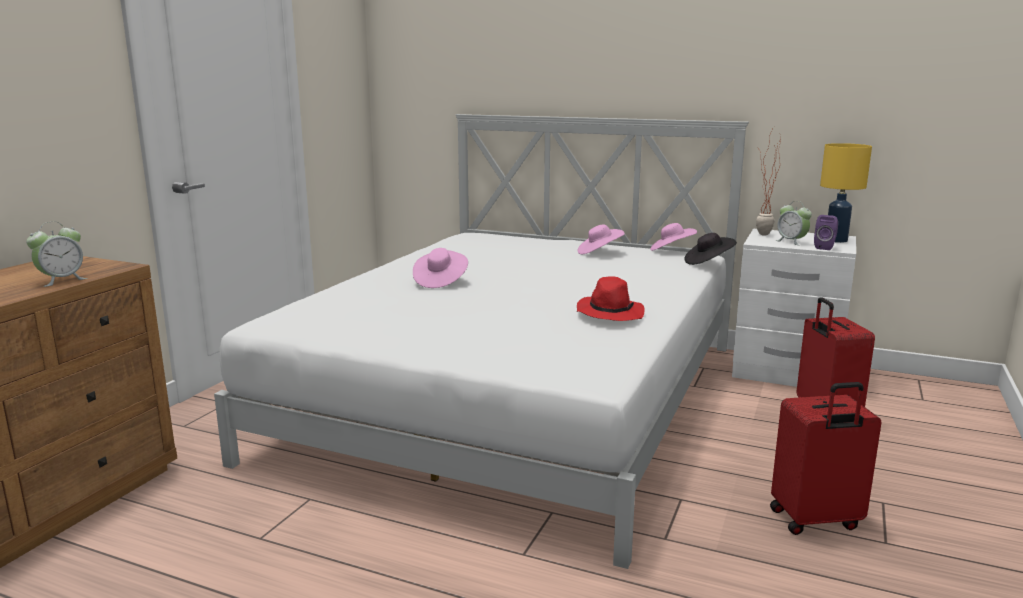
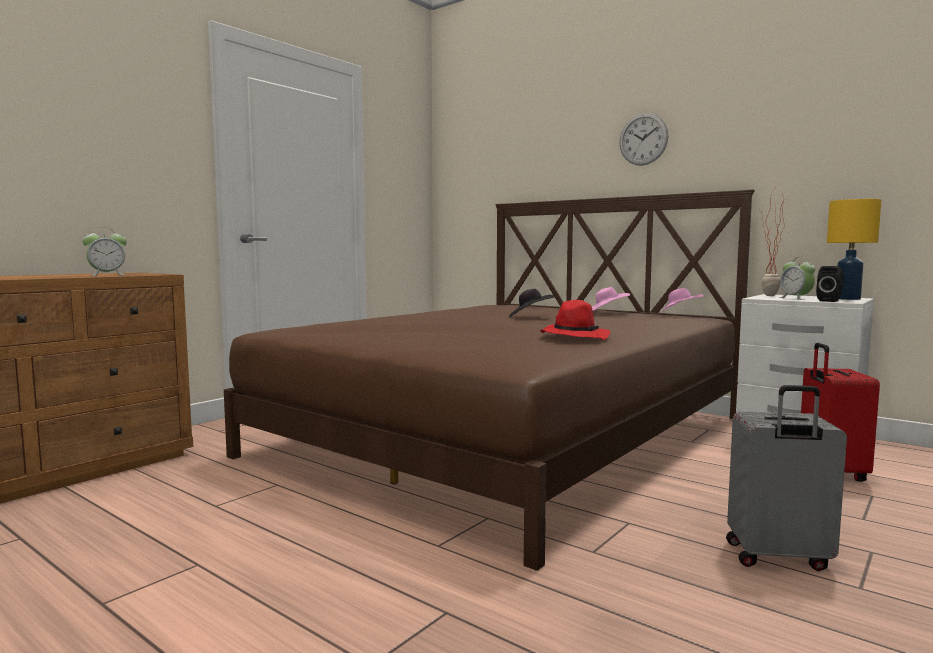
camera: 15 degrees right, 10 degrees down
(440, 281) = (440, 318): pink hat -> none
(516, 398) = (508, 436): white bed -> brown bed
(631, 54) = (643, 139): none -> wall clock
(708, 262) = (709, 319): black hat -> black hat (530, 316)
(815, 520) = (777, 557): red suitcase -> grey suitcase
(825, 247) = (830, 301): purple speaker -> black speaker

